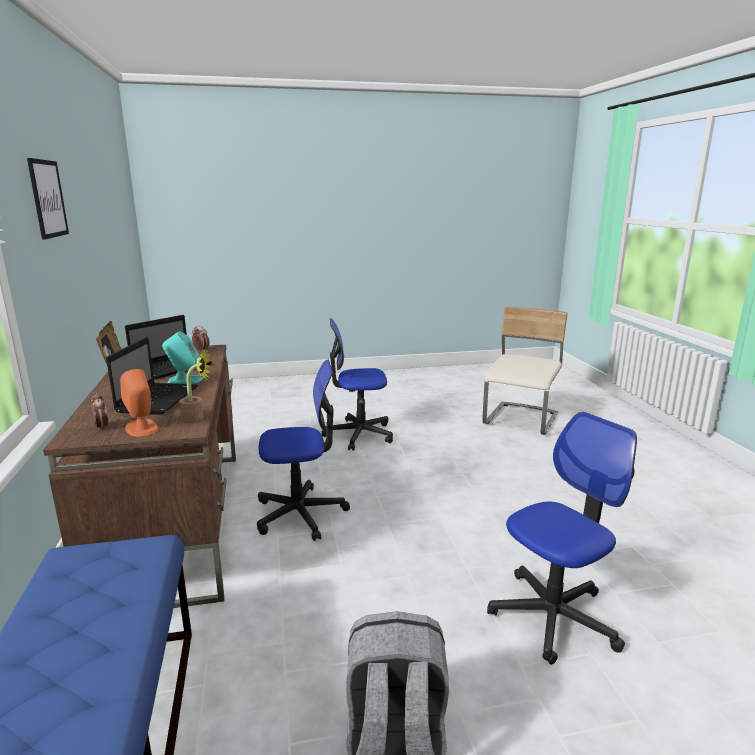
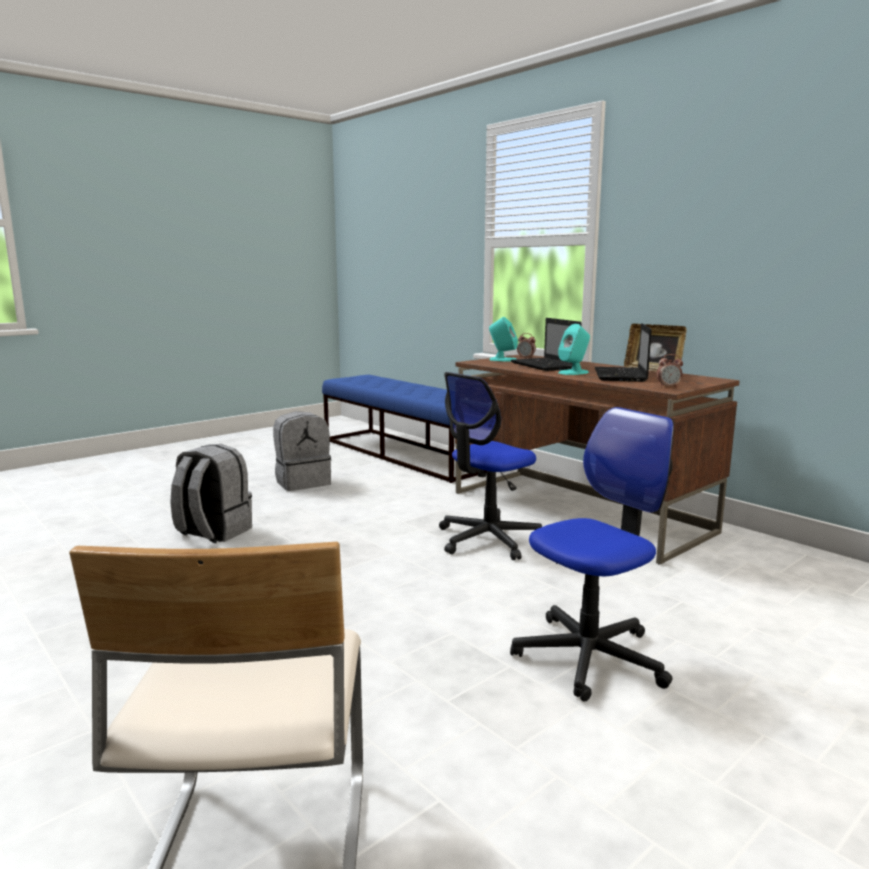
camera: 150 degrees right, 5 degrees down
(48, 199) = (704, 199): picture -> none
(142, 428) = (502, 360): orange speaker -> turquoise speaker
(197, 417) = (486, 364): potted plant -> none
(553, 616) = (213, 532): office chair -> grey backpack

